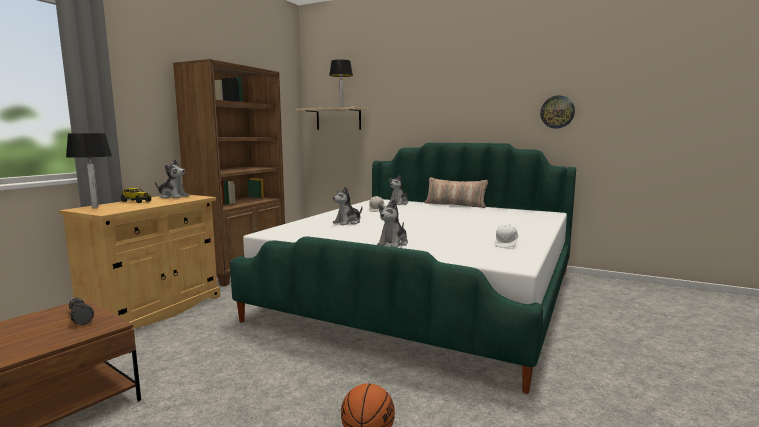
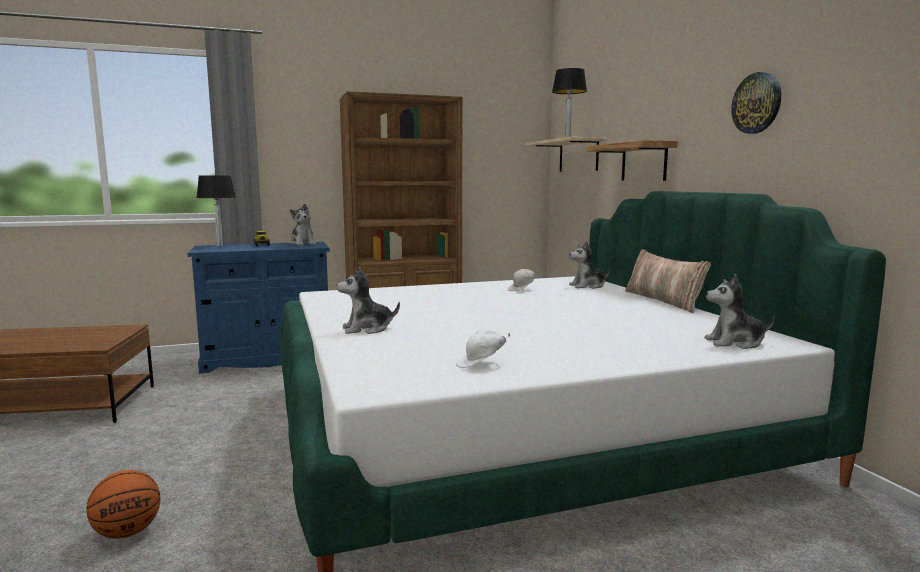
camera: 45 degrees right, 0 degrees up
(81, 317) = (108, 336): flashlight -> none
(154, 311) = (268, 358): beige cabinet -> blue cabinet
(348, 222) = (429, 297): plush toy -> plush toy (735, 343)
(406, 125) = (644, 162): none -> shelf
(557, 112) = (866, 126): wall clock -> wall clock (757, 103)

